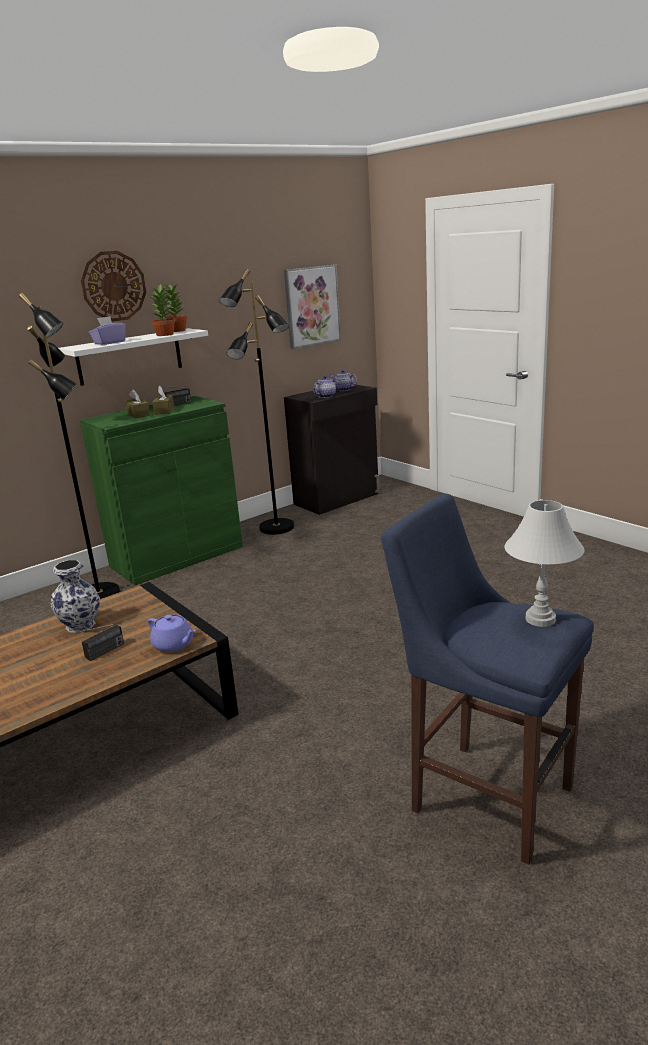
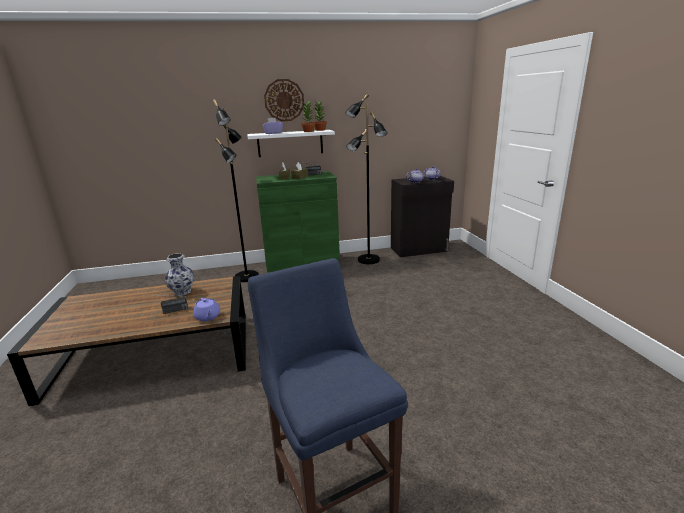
camera: 25 degrees right, 0 degrees up
(312, 306) = (420, 122): picture -> none
(539, 619) = (359, 377): white table lamp -> none

